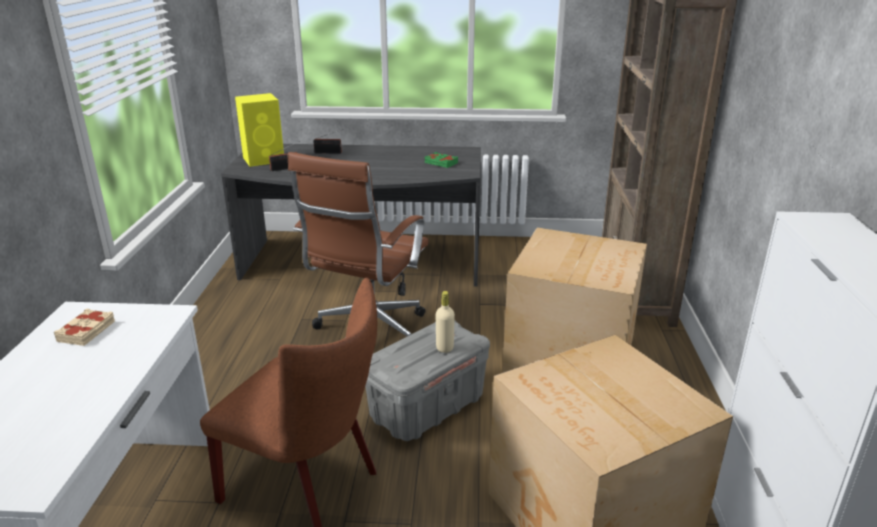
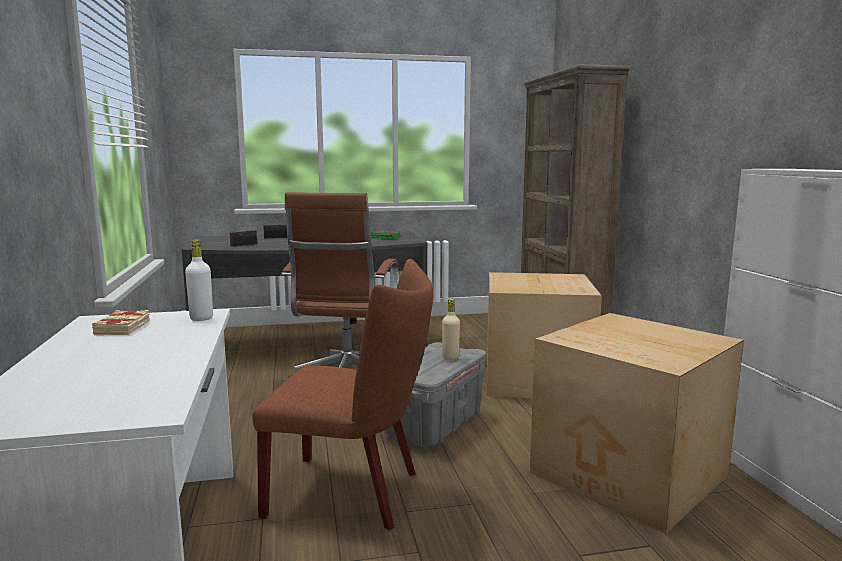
camera: 15 degrees left, 15 degrees down
(160, 322) = (201, 318): none -> white bottle
(264, 159) = (219, 242): yellow speaker -> none

